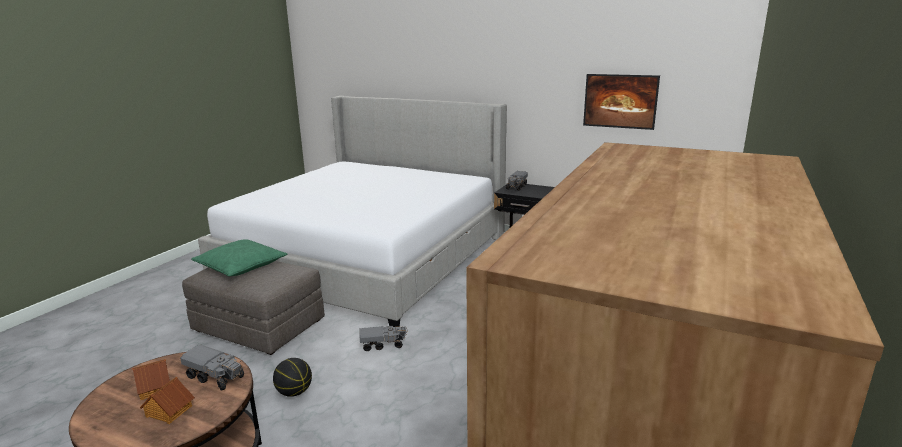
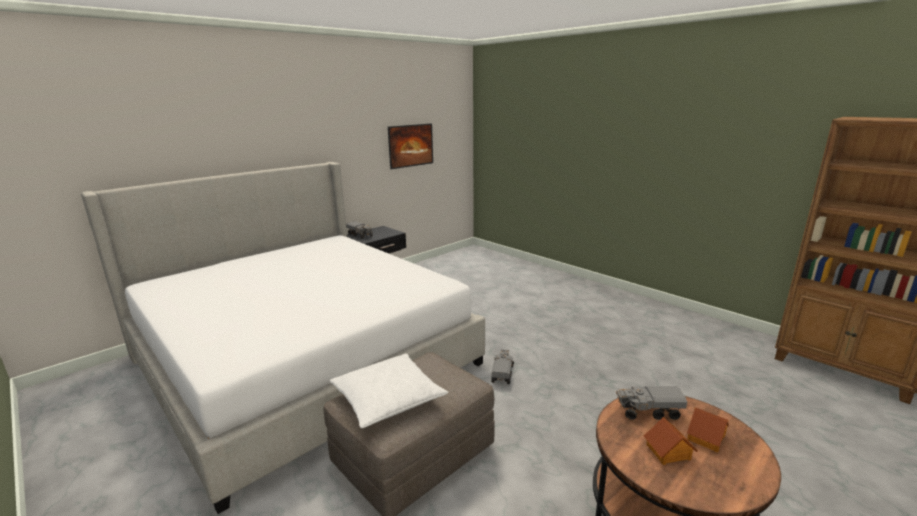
camera: 70 degrees left, 0 degrees up
(216, 377) = (648, 411): toy truck -> toy truck turned 135 degrees counterclockwise
(241, 266) = (388, 398): green pillow -> white pillow
(294, 392) = (562, 431): basketball -> none

